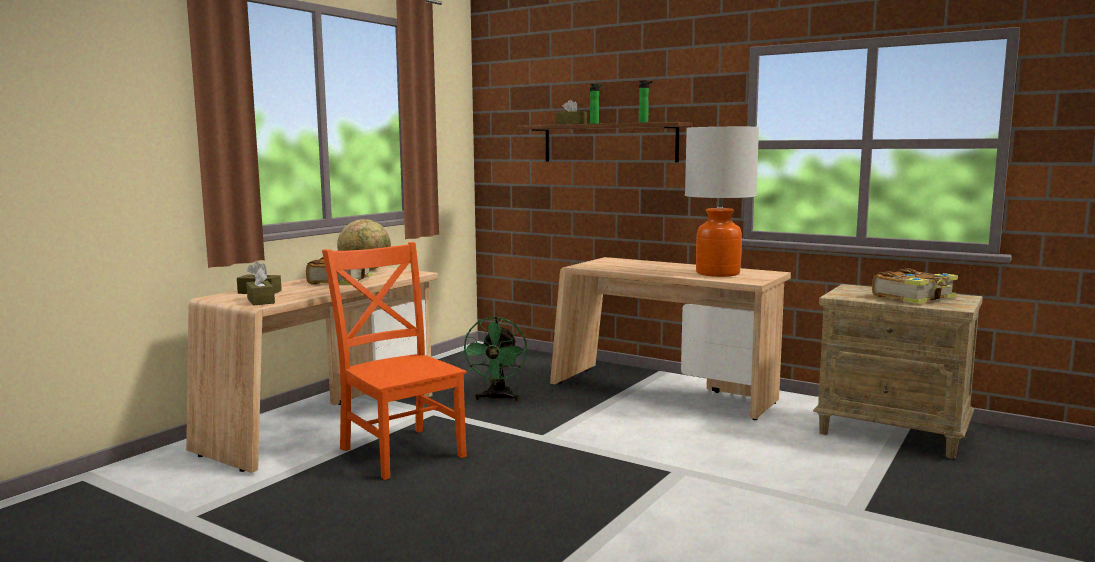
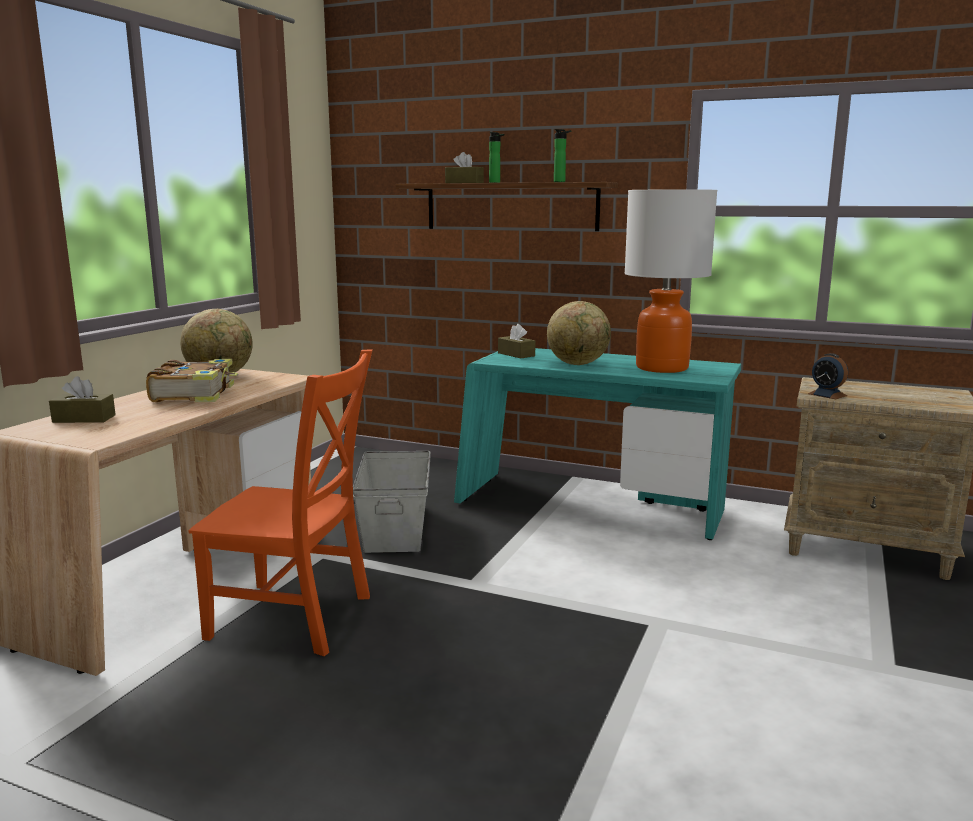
camera: 10 degrees left, 5 degrees up
(261, 301) = (91, 435): brown tissue box -> brown tissue box (516, 354)
(401, 450) = (297, 618): orange chair -> orange chair turned 150 degrees clockwise
(497, 398) = (396, 528): green fan -> grey storage box
(649, 269) = (578, 364): none -> globe
(663, 392) = (590, 507): beige desk -> turquoise desk
(847, 295) = (827, 395): none -> alarm clock
(914, 297) = (902, 395): book -> none

